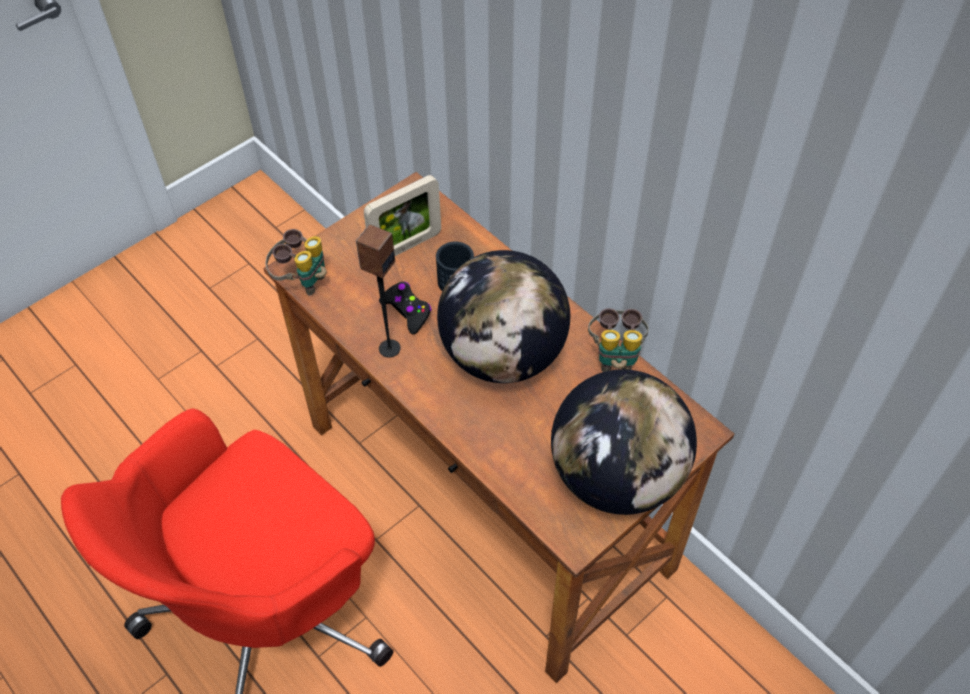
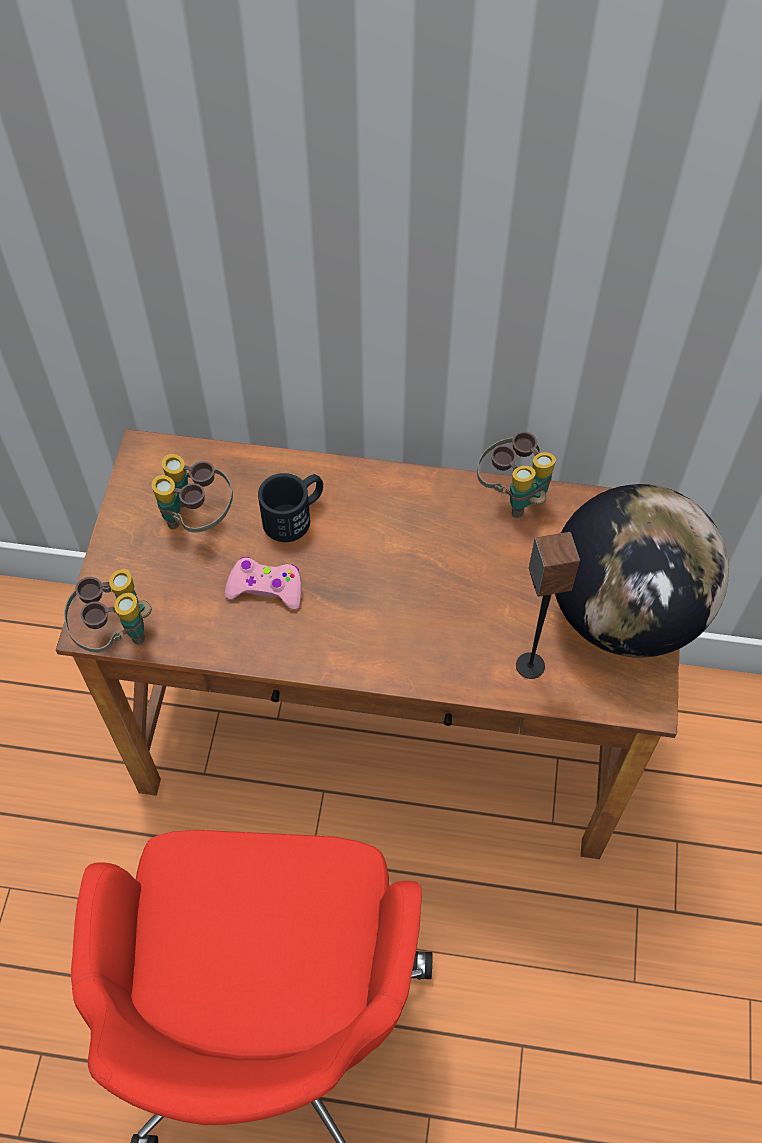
camera: 40 degrees left, 5 degrees up
(389, 348) = (285, 641): speaker -> speaker (529, 665)
(406, 246) = (196, 519): picture frame -> binoculars
(407, 311) = (266, 588): black game controller -> pink game controller
(503, 355) = (407, 567): globe -> none

